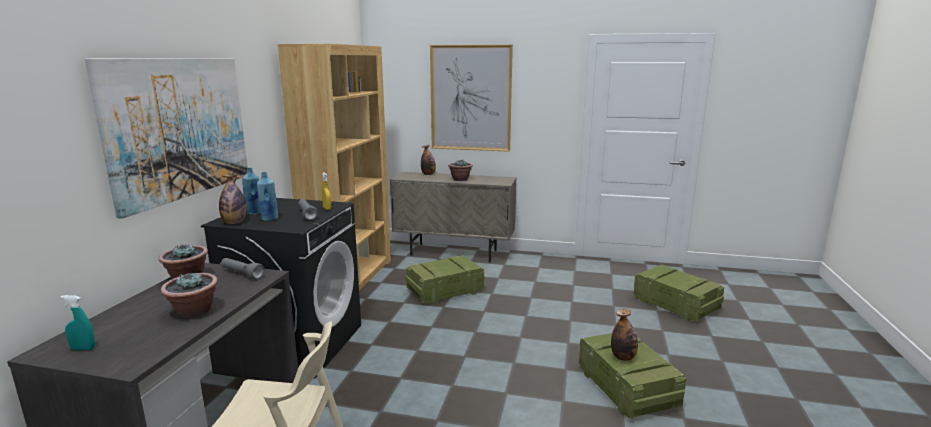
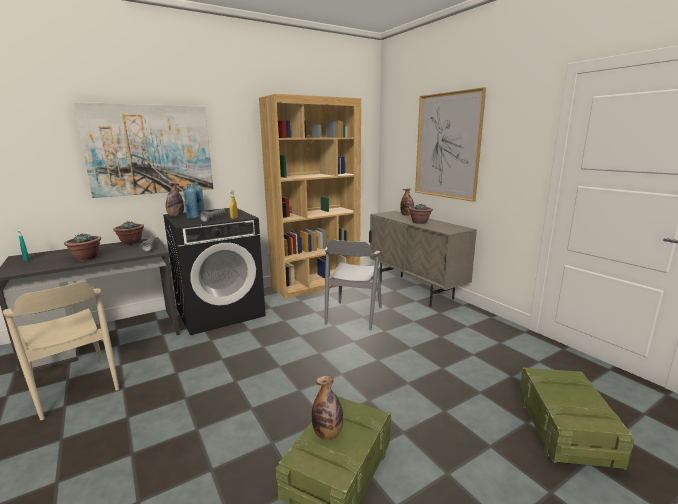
camera: 45 degrees right, 0 degrees up
(444, 292) = (354, 315): crate -> grey chair

